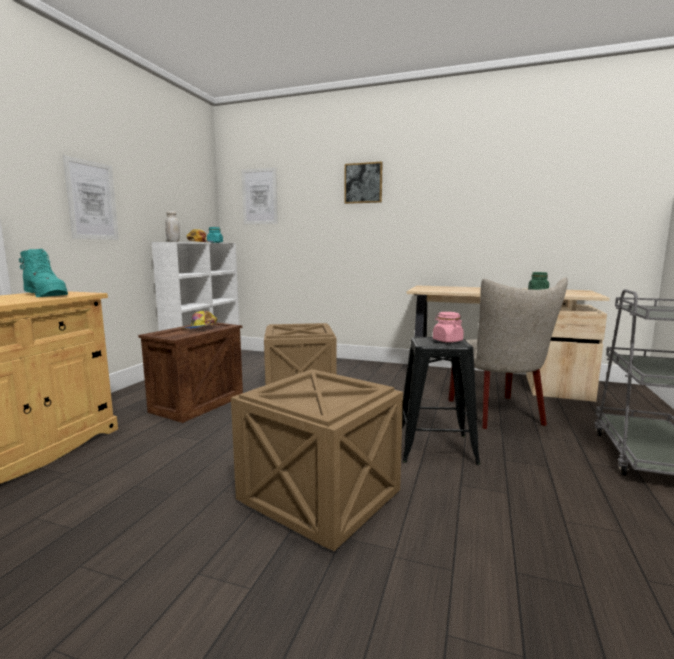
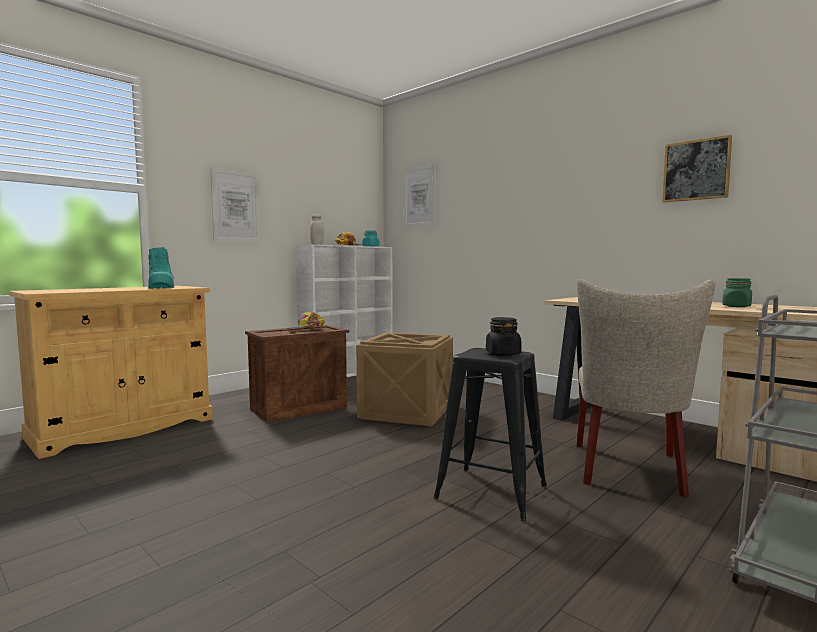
camera: 25 degrees right, 5 degrees down
(321, 498) = (308, 511): crate -> none
(363, 183) = (523, 172): picture -> picture (696, 170)
(447, 340) = (502, 354): pink jar -> black jar

